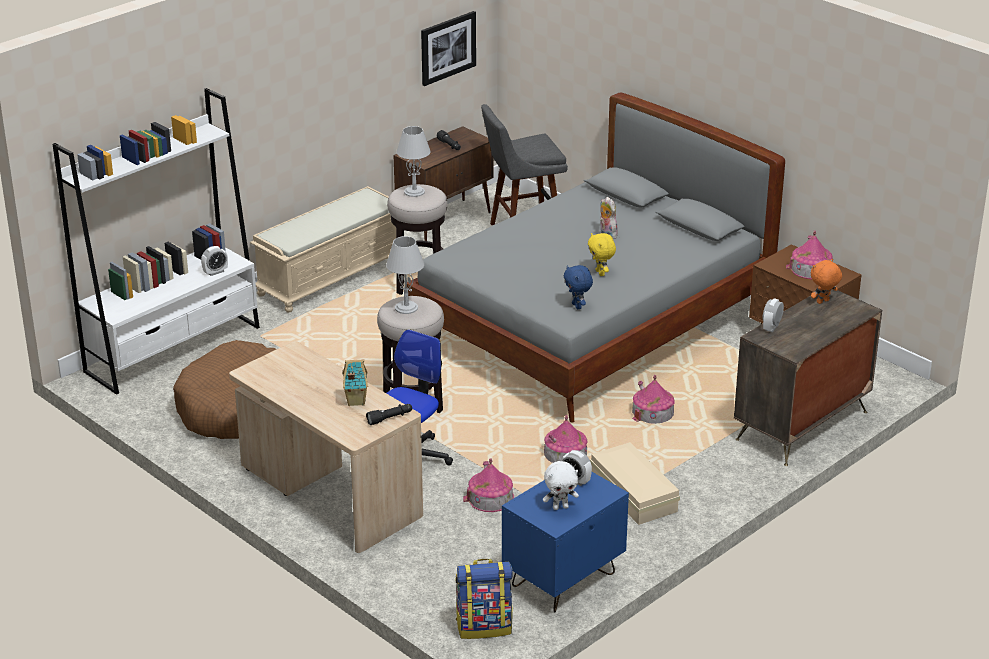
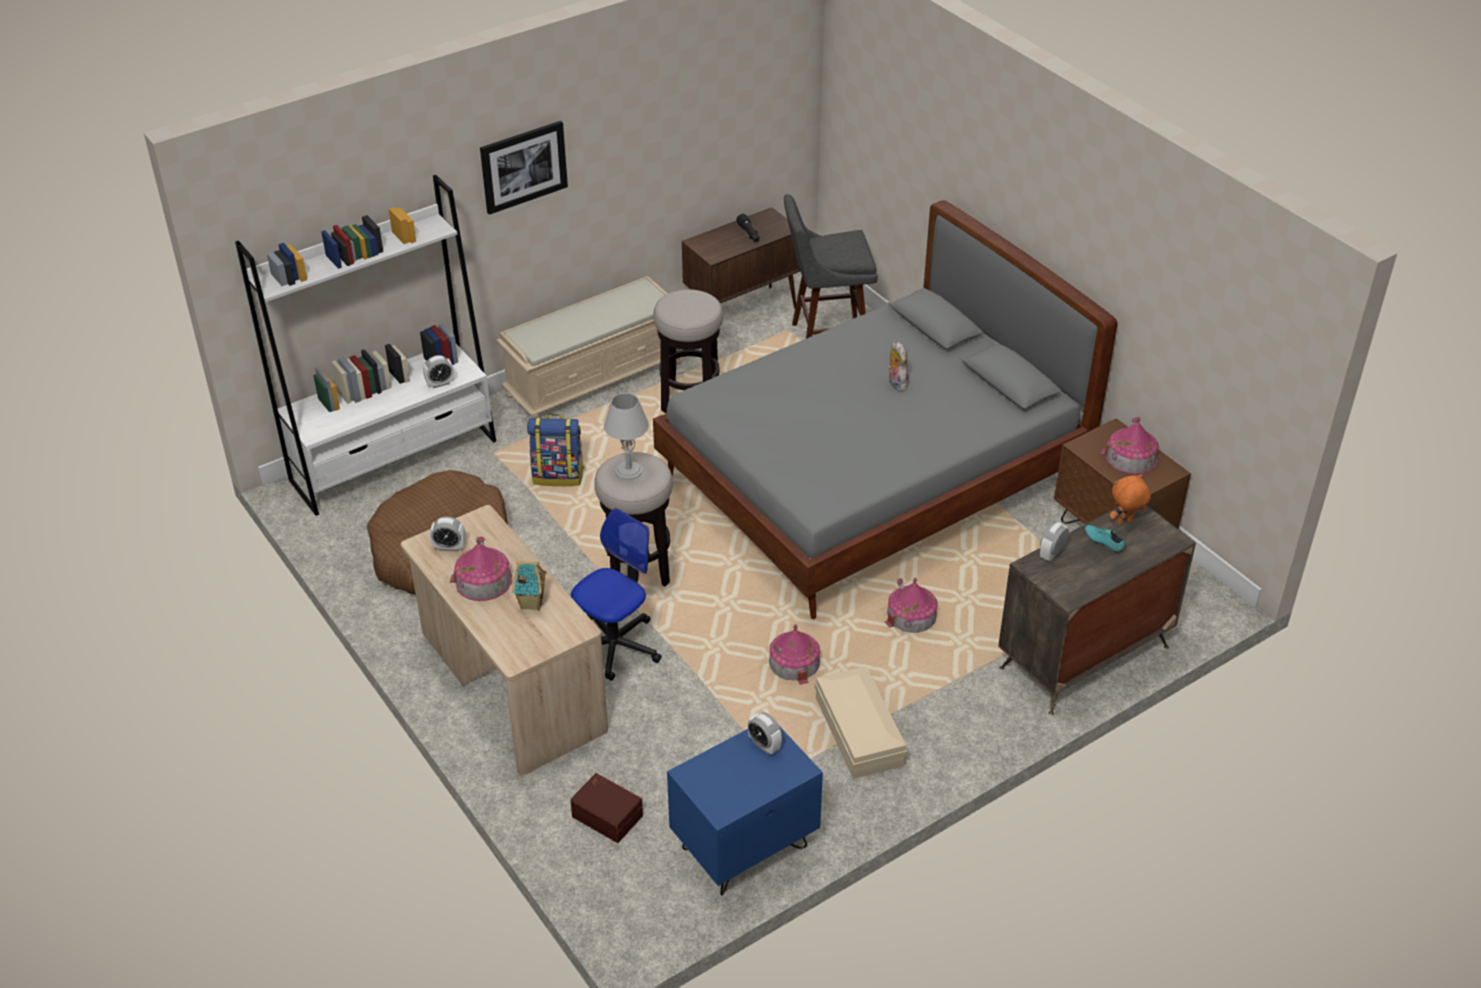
camera: 10 degrees right, 10 degrees up
(272, 372) = (449, 547): none -> alarm clock
(390, 418) = (563, 634): black flashlight -> none
(414, 192) = (685, 301): grey table lamp -> none
(442, 571) = (608, 814): none -> brown storage box
(447, 47) = (755, 120): picture -> picture (523, 166)
(484, 626) = (636, 903): backpack -> backpack (558, 475)
(490, 497) = (691, 715): toy house -> toy house (483, 580)
(560, 507) = (735, 784): white plush toy -> none
(577, 306) = (833, 486): blue plush toy -> none
(601, 273) = (873, 440): yellow plush toy -> none
(810, 316) = (1103, 542): none -> turquoise shoe

